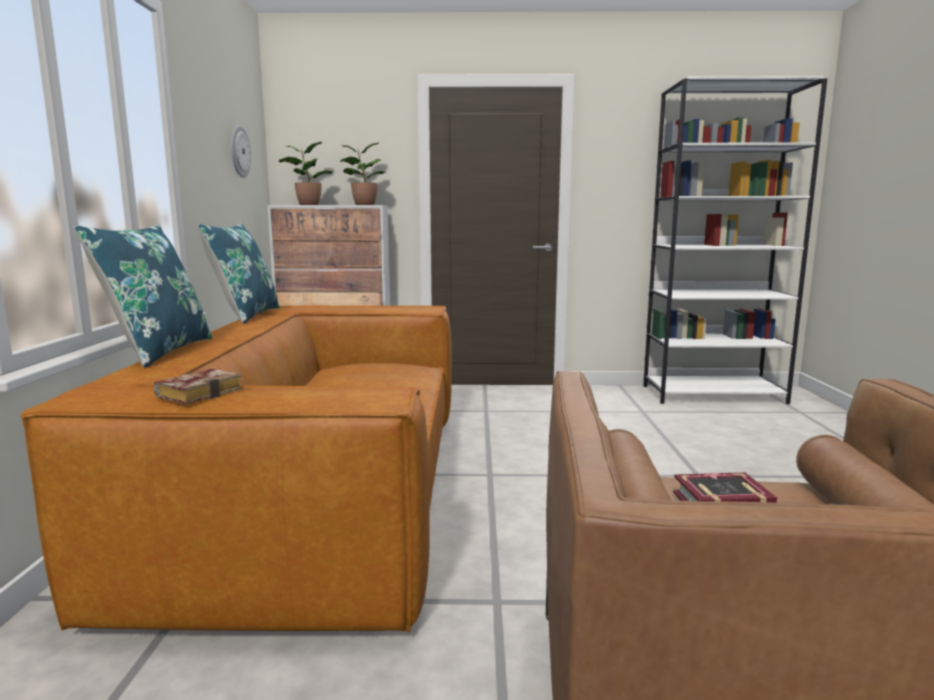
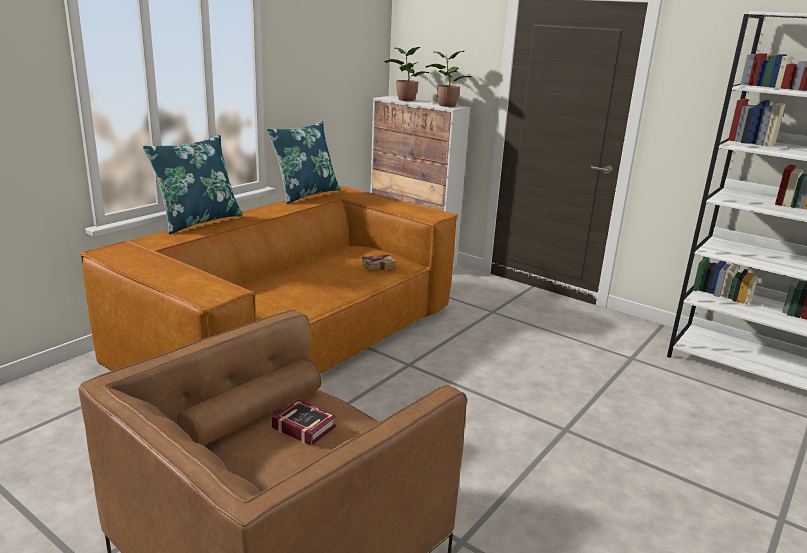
camera: 35 degrees right, 10 degrees up
(201, 392) = (154, 262): book -> book (379, 265)
(239, 151) = (346, 57): wall clock -> none

